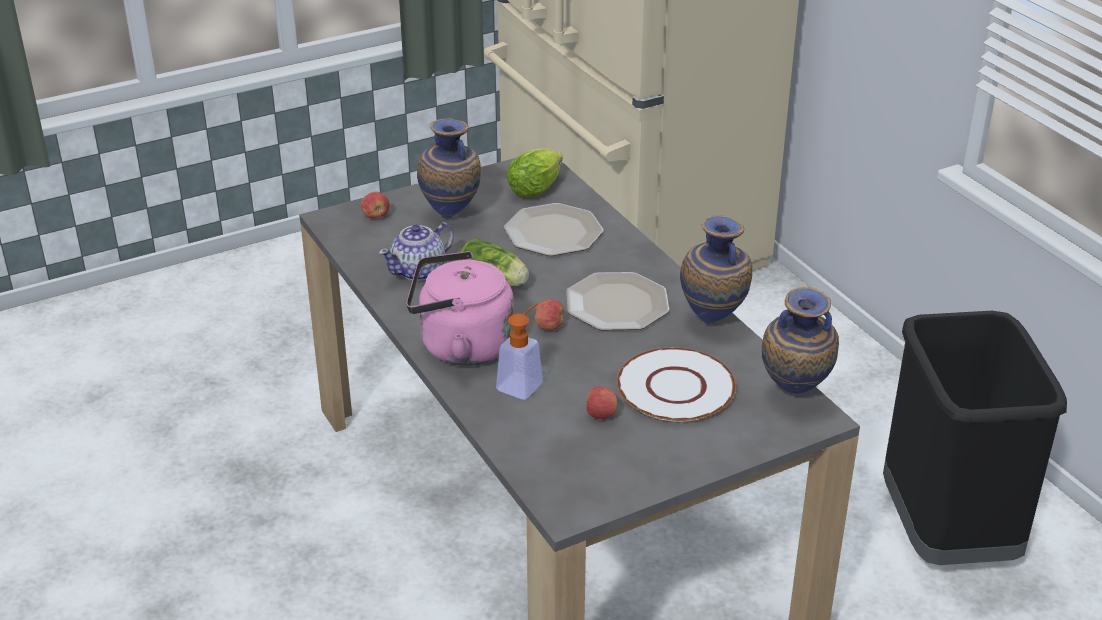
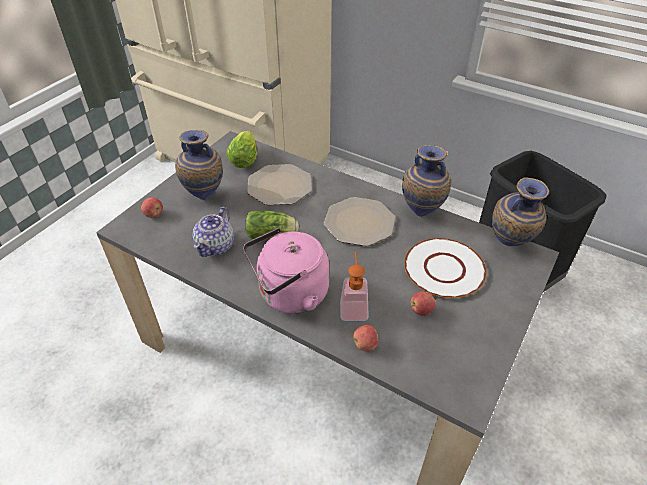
camera: 30 degrees left, 10 degrees up
(549, 326) = (333, 255): apple -> apple (365, 344)

